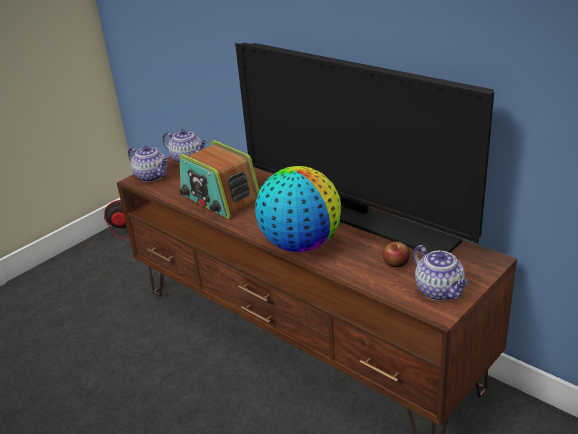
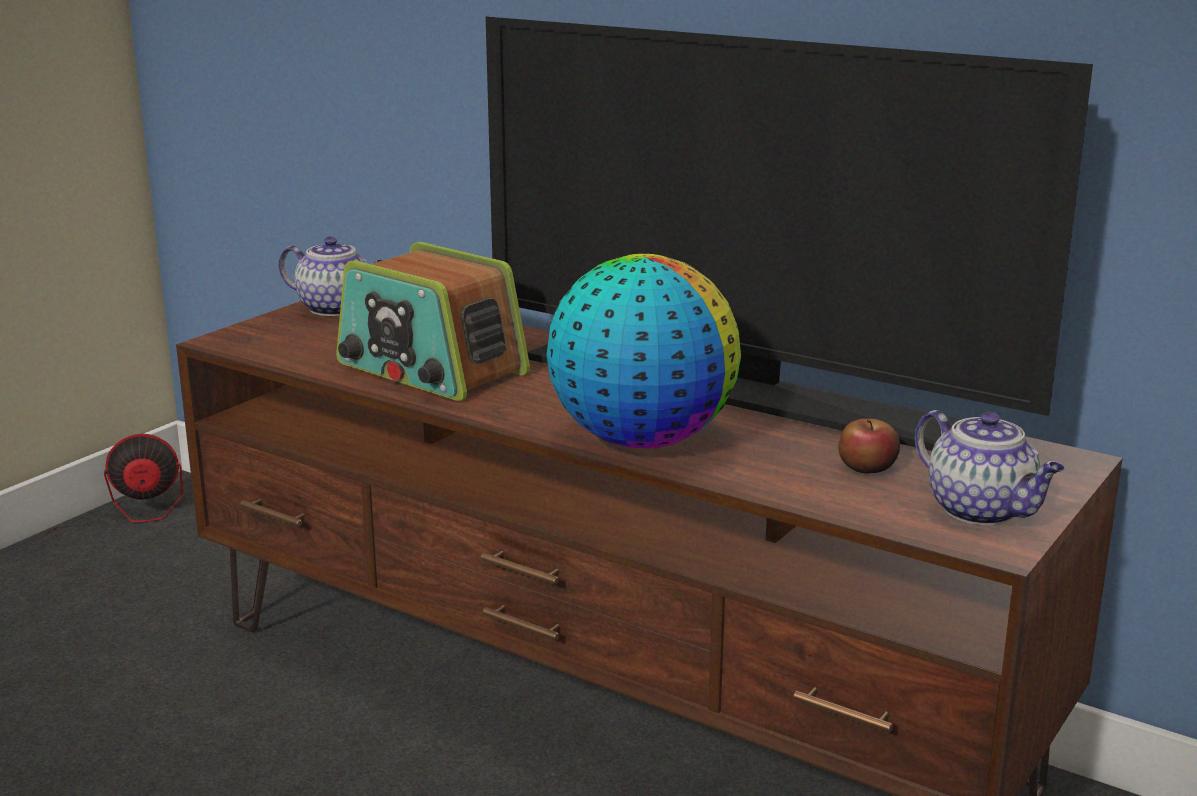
camera: 10 degrees left, 10 degrees down
(152, 176) = (260, 335): teapot -> none

